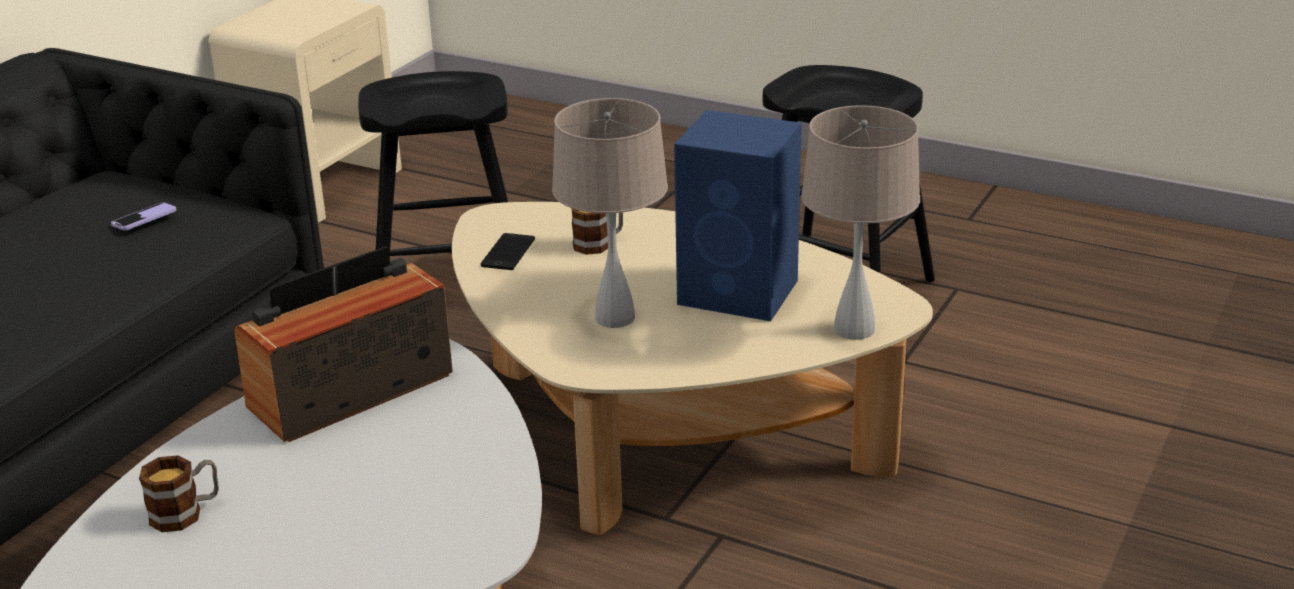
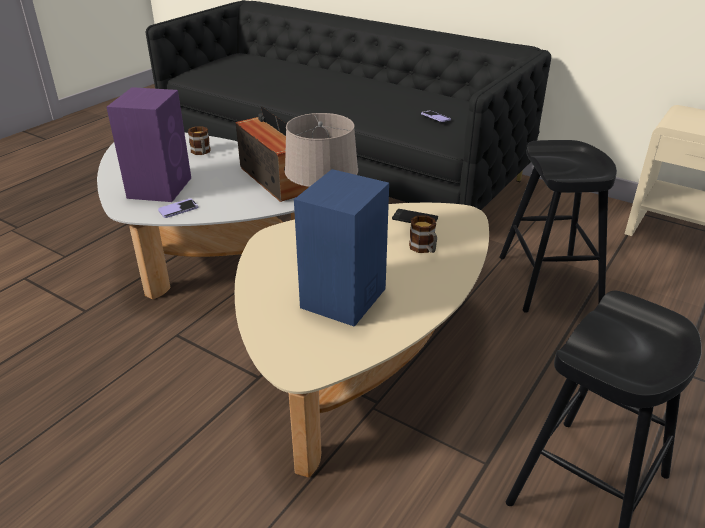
camera: 95 degrees right, 5 degrees up
(374, 533) = (160, 187): none -> purple speaker
(481, 486) = (178, 209): none -> phone
(854, 329) = (276, 344): beige table lamp -> none

